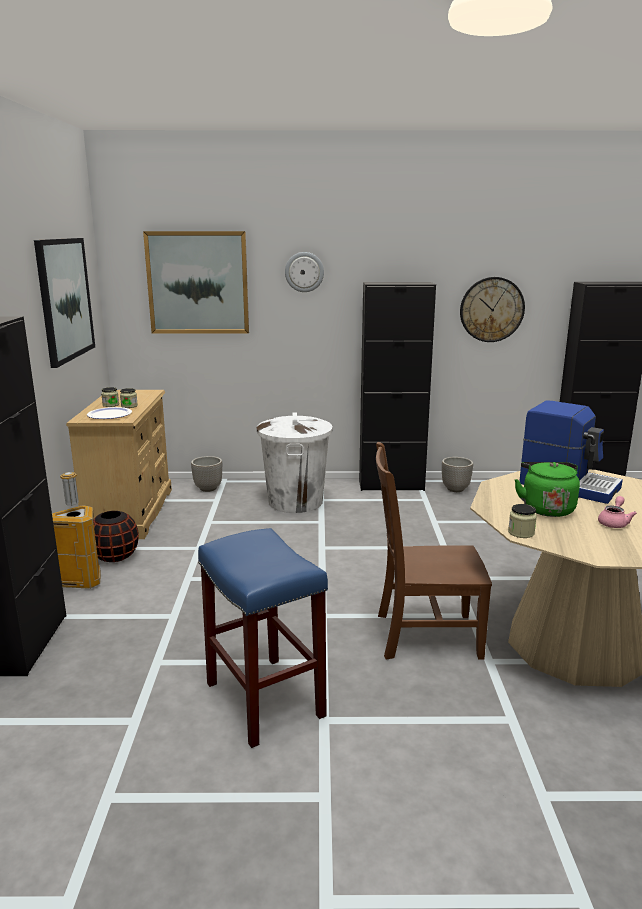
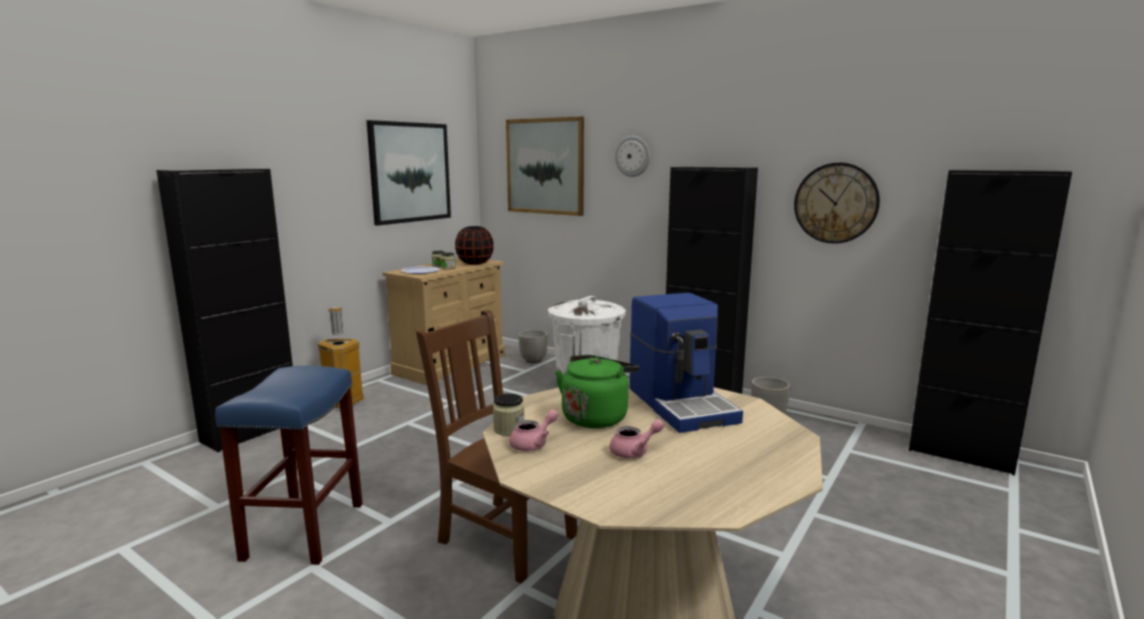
camera: 35 degrees right, 5 degrees down
(115, 556) = (390, 392): black vase -> black vase (475, 263)
(557, 537) = (533, 444): none -> pink teapot

